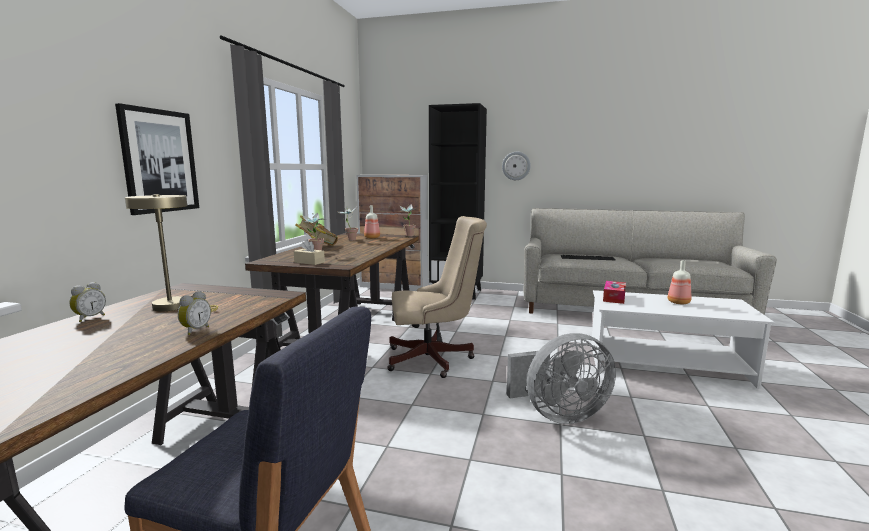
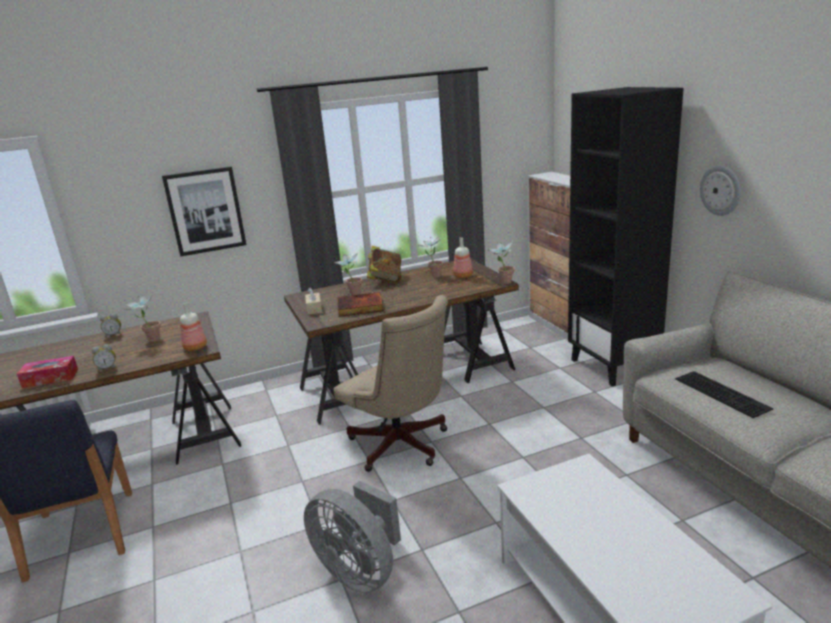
camera: 55 degrees right, 10 degrees up
(176, 307) = (150, 340): beige table lamp -> potted plant
(349, 256) = (360, 307): none -> book
(614, 297) = (571, 479): tissue box -> tissue box (50, 378)
(679, 302) = (632, 540): bottle -> bottle (196, 348)

